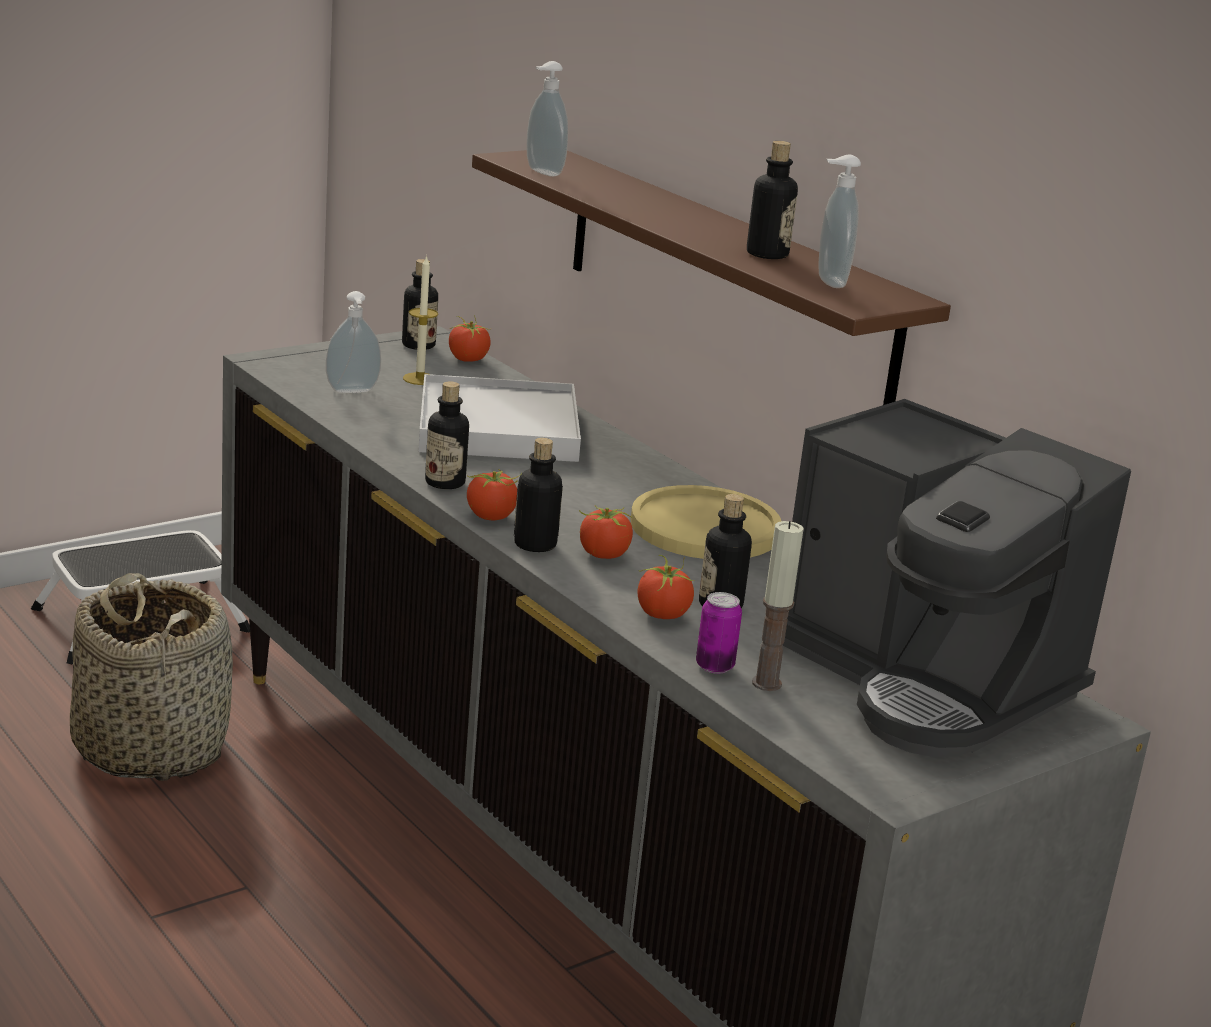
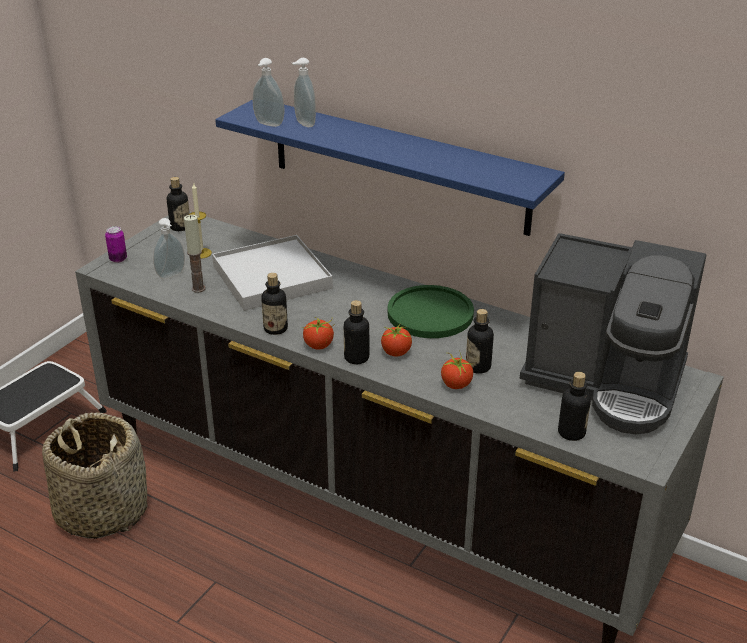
camera: 20 degrees left, 10 degrees up
(468, 359) = (215, 229): tomato -> none
(705, 527) = (430, 314): yellow plate -> green plate
(714, 666) = (507, 411): can -> can (118, 259)
(726, 277) = (398, 166): brown shelf -> blue shelf
(766, 683) = (539, 413): candle -> candle (198, 288)
(767, 254) = (445, 159): bottle -> bottle (571, 433)
(828, 282) = (494, 173): soap dispenser -> soap dispenser (303, 124)

